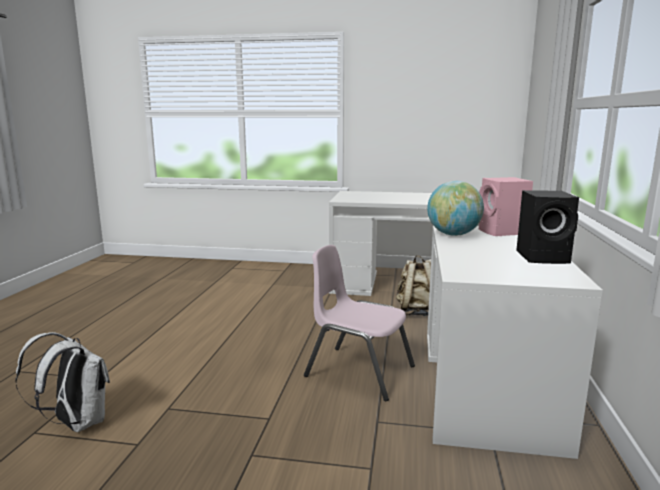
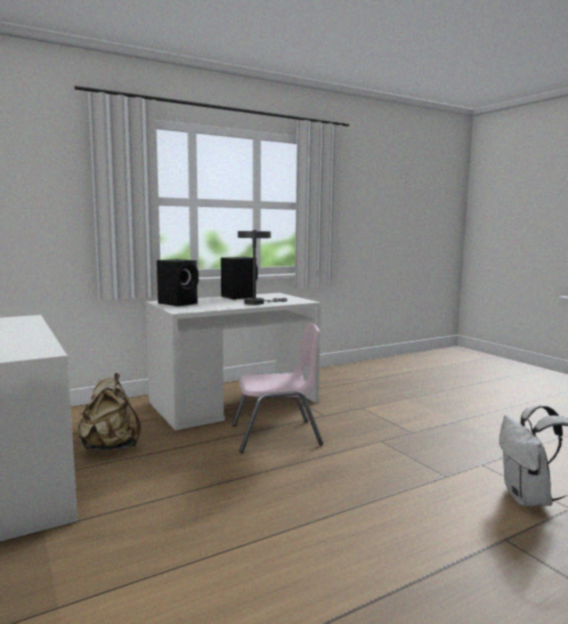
camera: 130 degrees left, 5 degrees down
(359, 371) = (276, 435): pink chair -> pink chair turned 90 degrees counterclockwise
(453, 234) = (208, 308): globe -> none
(474, 254) = (257, 302): none -> grey table lamp
(502, 232) = (179, 303): pink speaker -> black speaker

